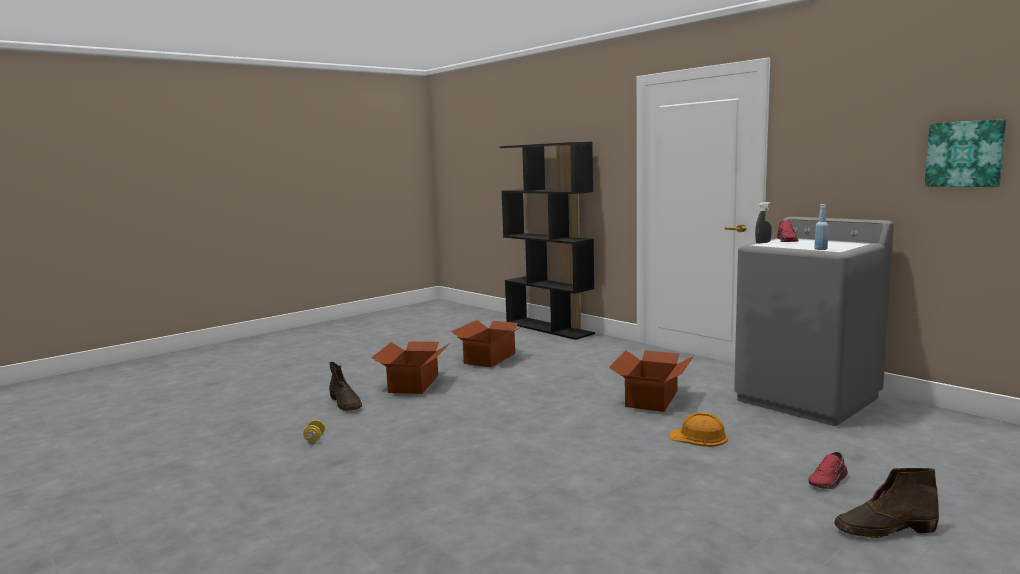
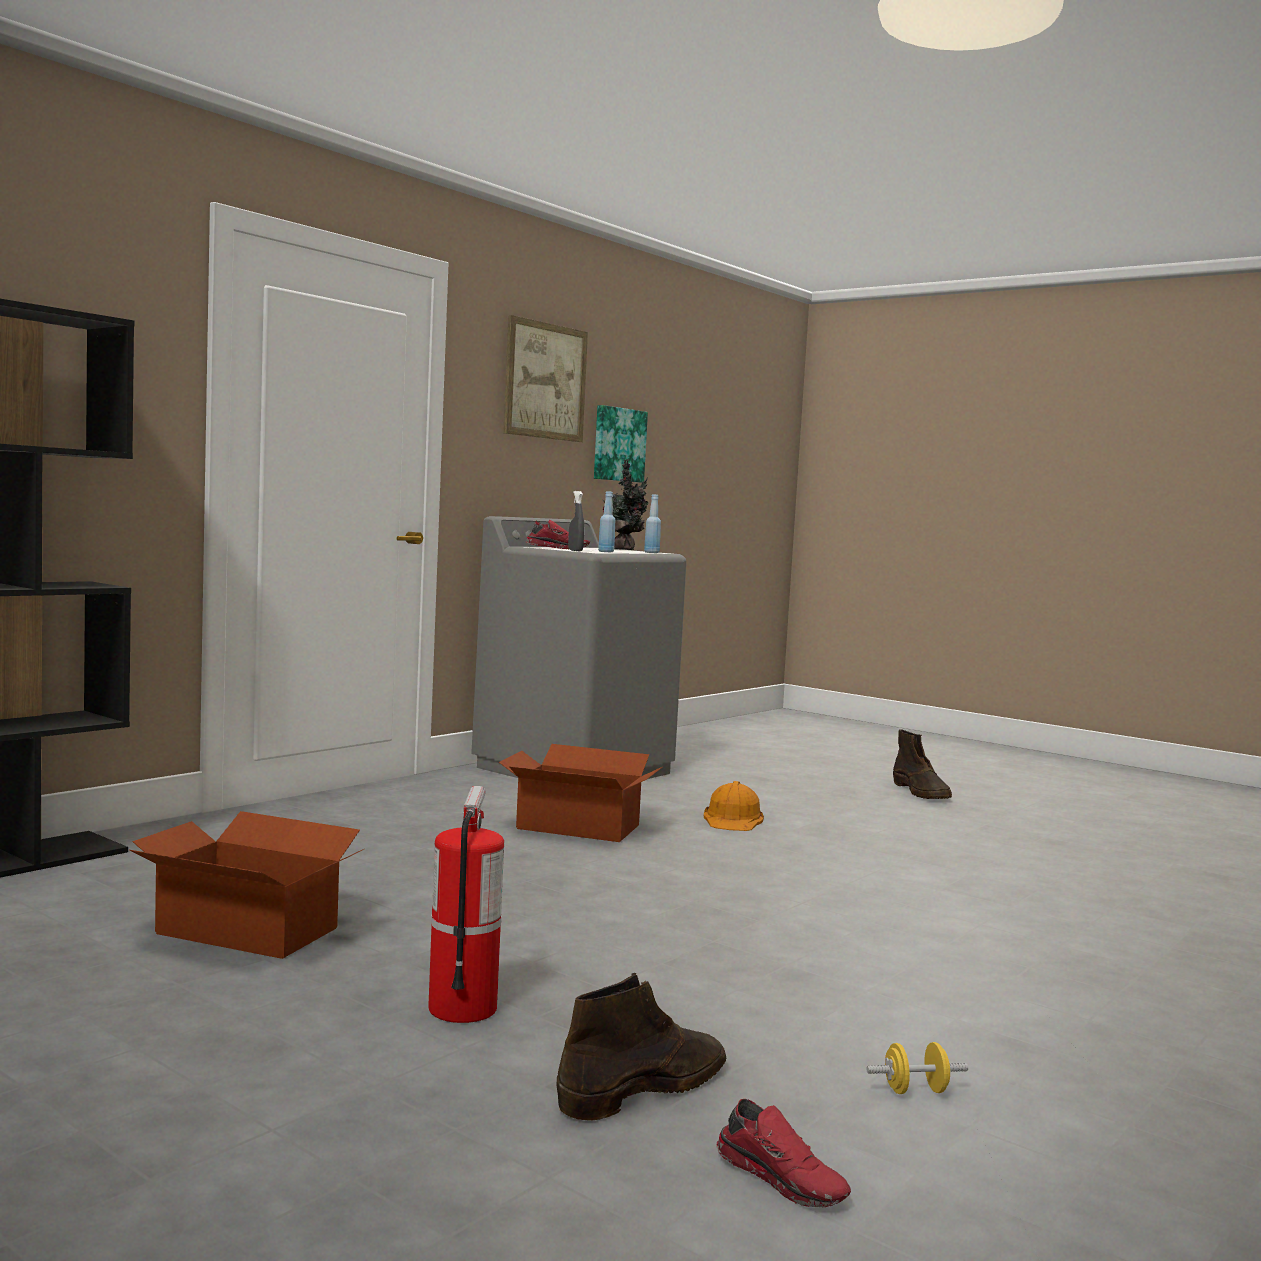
camera: 100 degrees left, 5 degrees down
(414, 383) = (462, 1008): cardboard box -> fire extinguisher
(776, 245) = (606, 552): none -> blue bottle
(829, 481) = (831, 793): red shoe -> red shoe (783, 1178)
(843, 246) = (624, 550): none -> potted plant
(863, 115) = (545, 381): none -> picture

